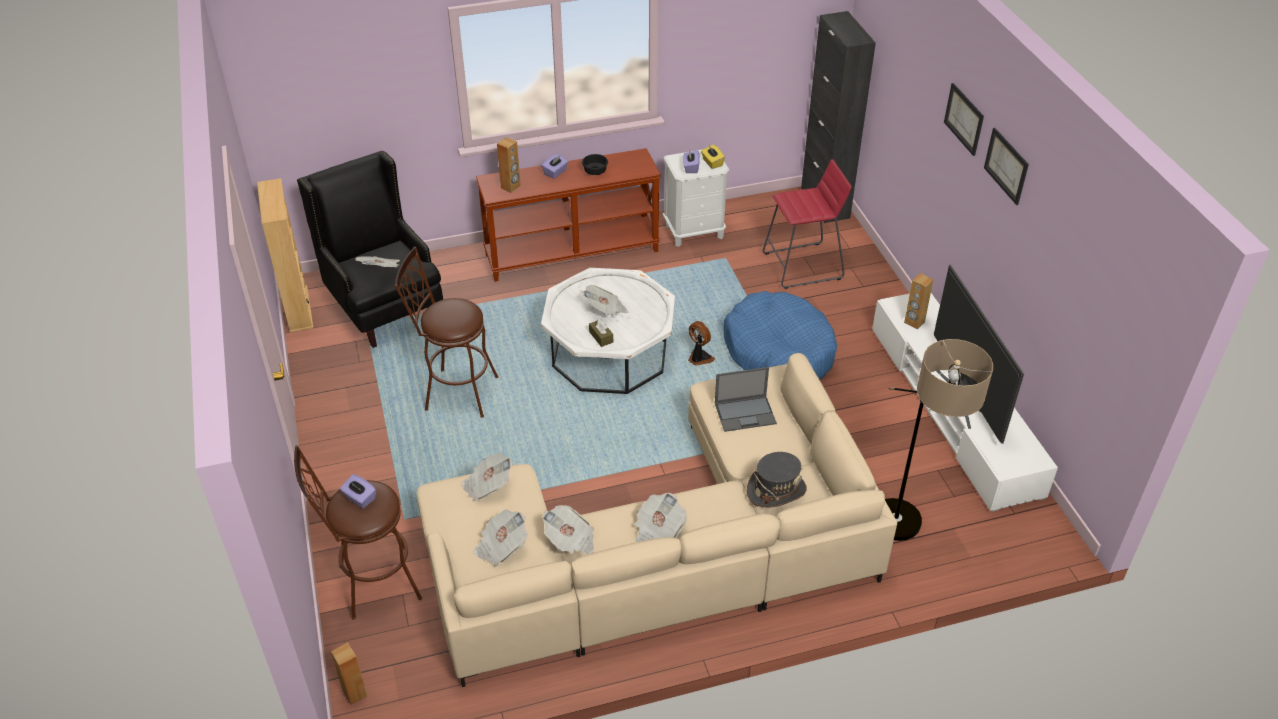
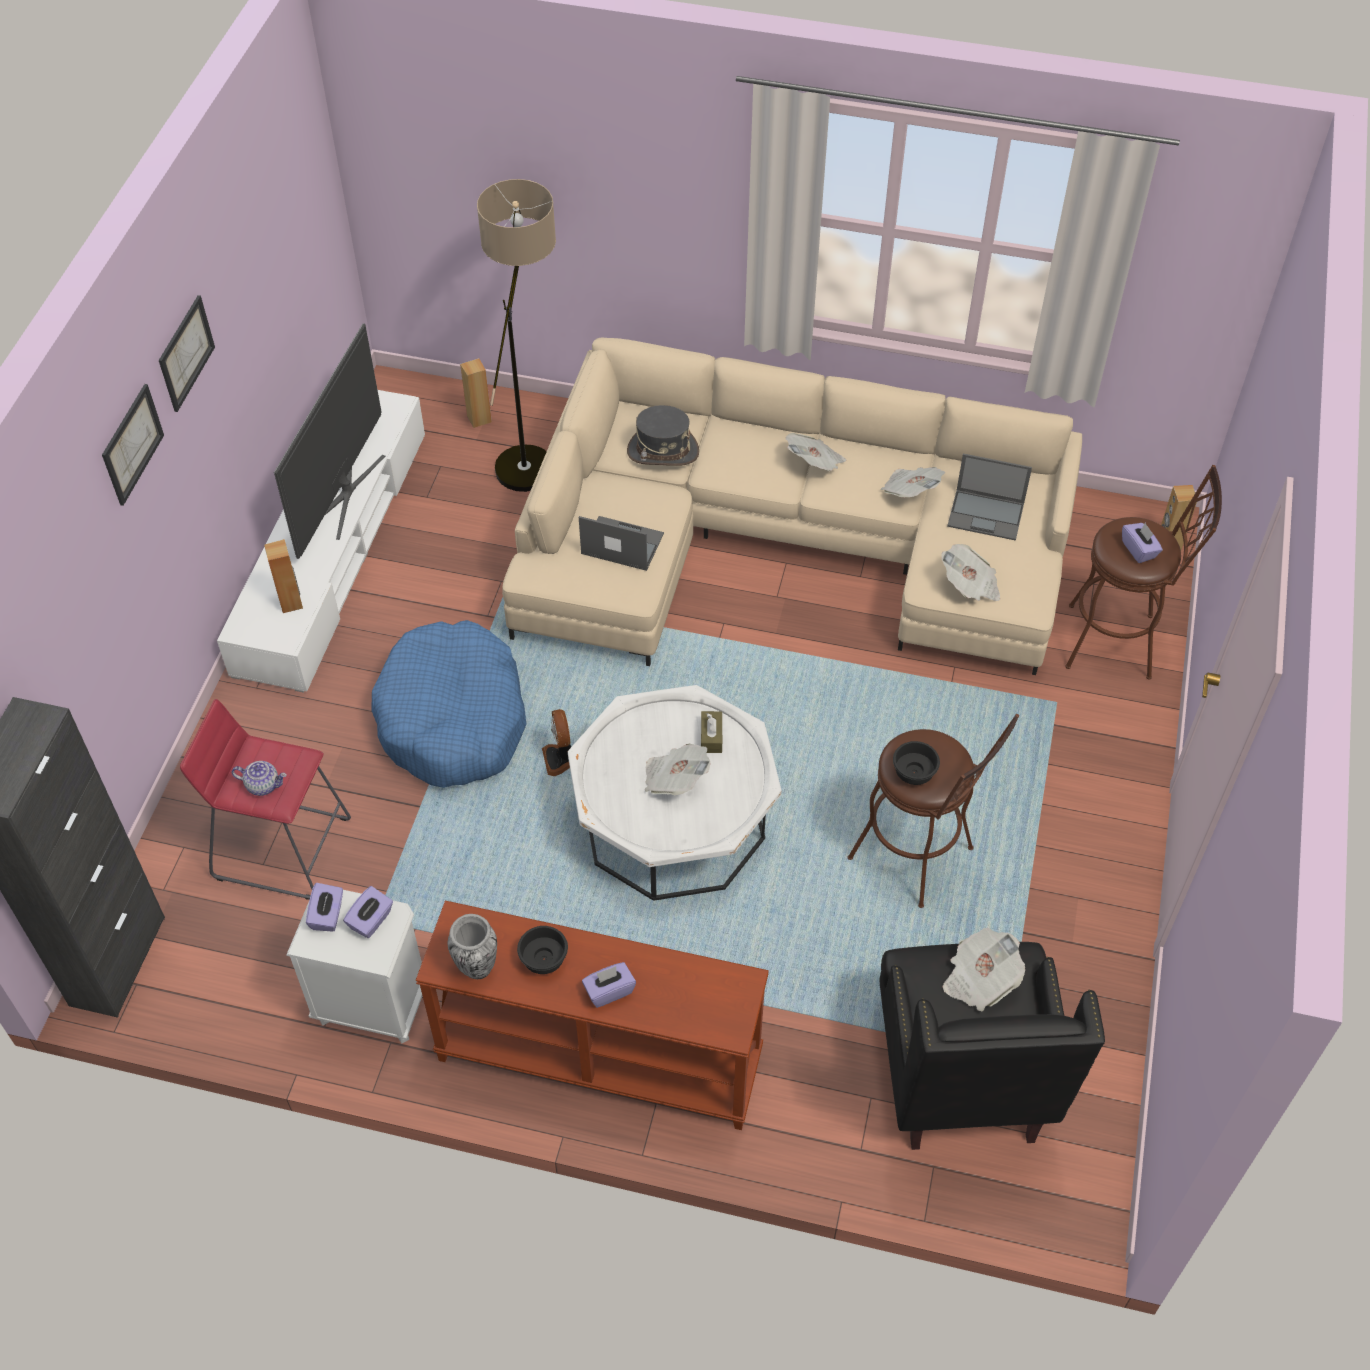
camera: 150 degrees left, 10 degrees up
(298, 309) = (1106, 1152): beige bookcase -> none
(455, 307) = (915, 772): none -> black bowl
(501, 547) = (986, 515): newspaper -> laptop
(511, 187) = (705, 990): brown speaker -> brown speaker (479, 419)
(623, 159) = (477, 967): none -> vase
(712, 163) = (328, 915): yellow tissue box -> purple tissue box
(801, 198) = (263, 785): none -> teapot

